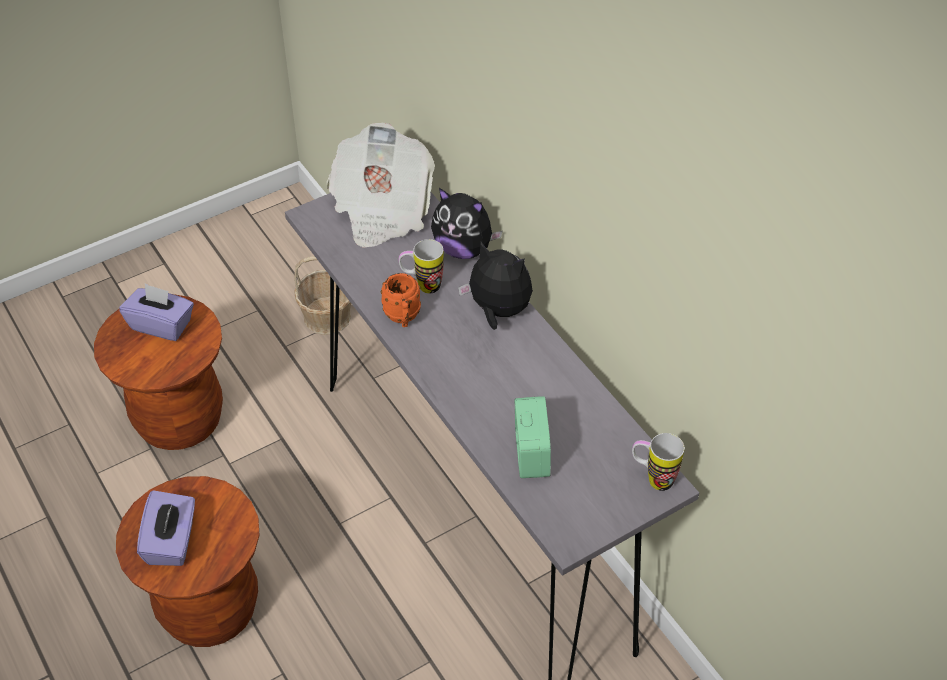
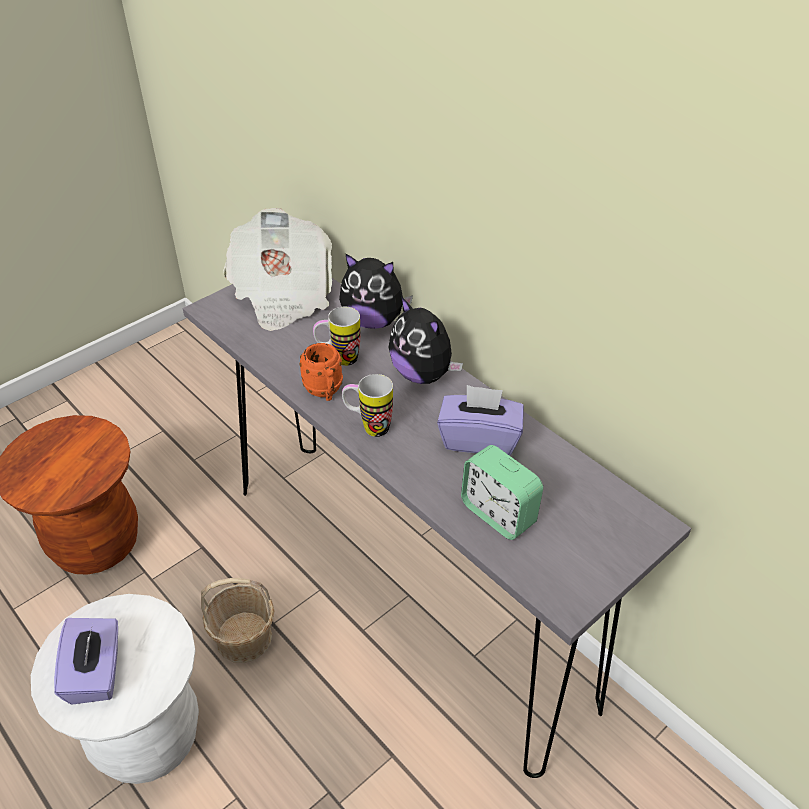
camera: 10 degrees left, 5 degrees down
(161, 325) = (65, 445): purple tissue box -> purple tissue box (479, 439)
(209, 609) = (147, 737): brown stool -> white stool
(327, 317) = (231, 428): basket -> basket (244, 638)
(498, 311) = (423, 374): plush toy -> plush toy turned 150 degrees counterclockwise
(531, 455) = (498, 514): alarm clock -> alarm clock turned 150 degrees clockwise
(652, 478) = (637, 520): mug -> mug (368, 427)

